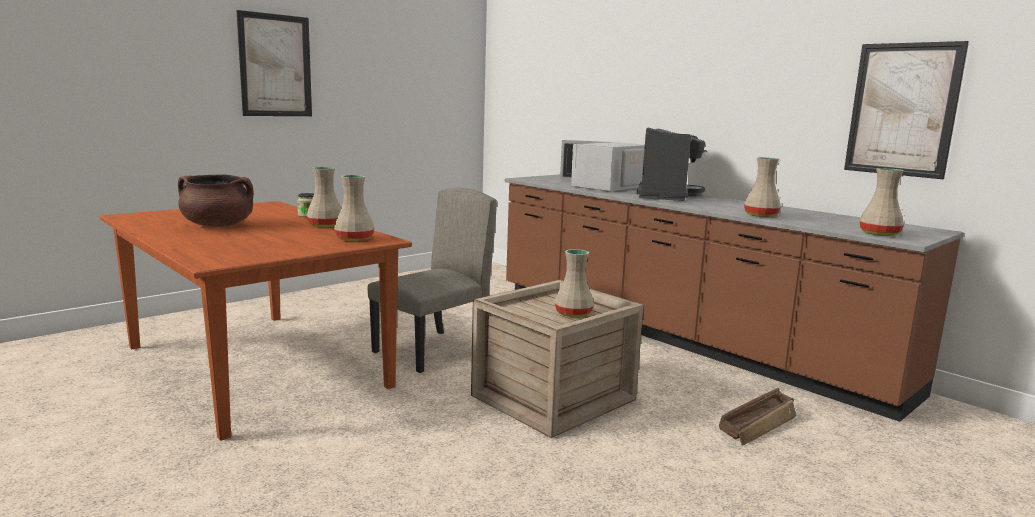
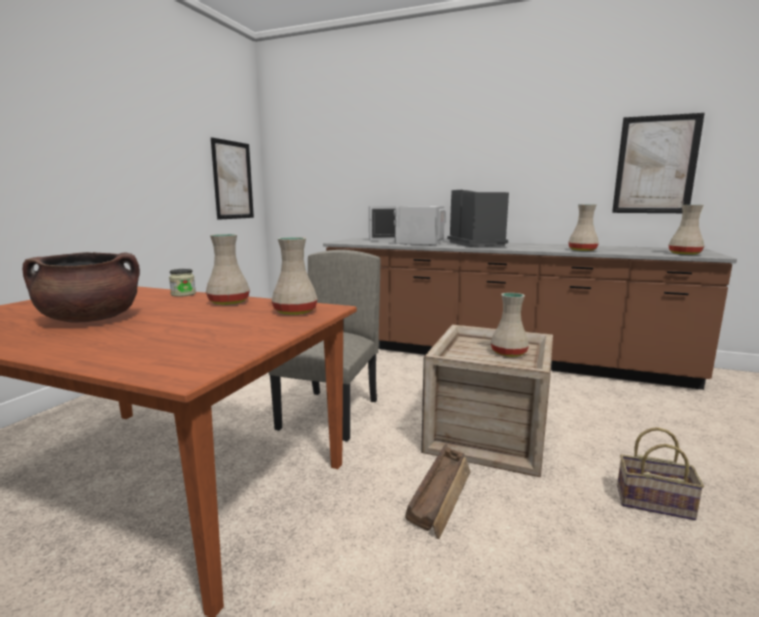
camera: 25 degrees left, 0 degrees up
(275, 65) = (73, 133): picture -> picture (233, 180)
(631, 482) = (655, 502): none -> basket
(759, 424) = (644, 415): crate -> crate (441, 495)

